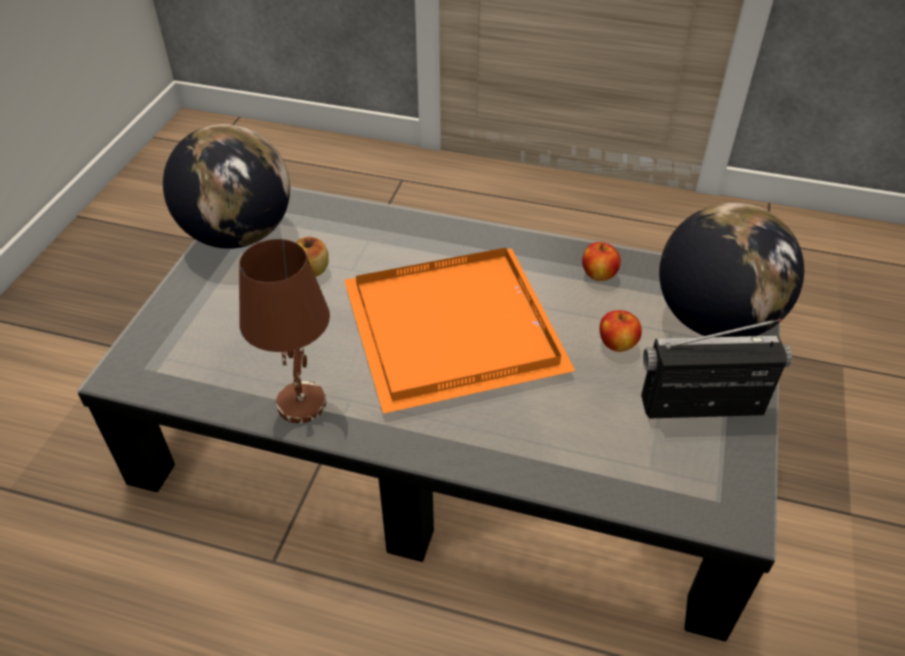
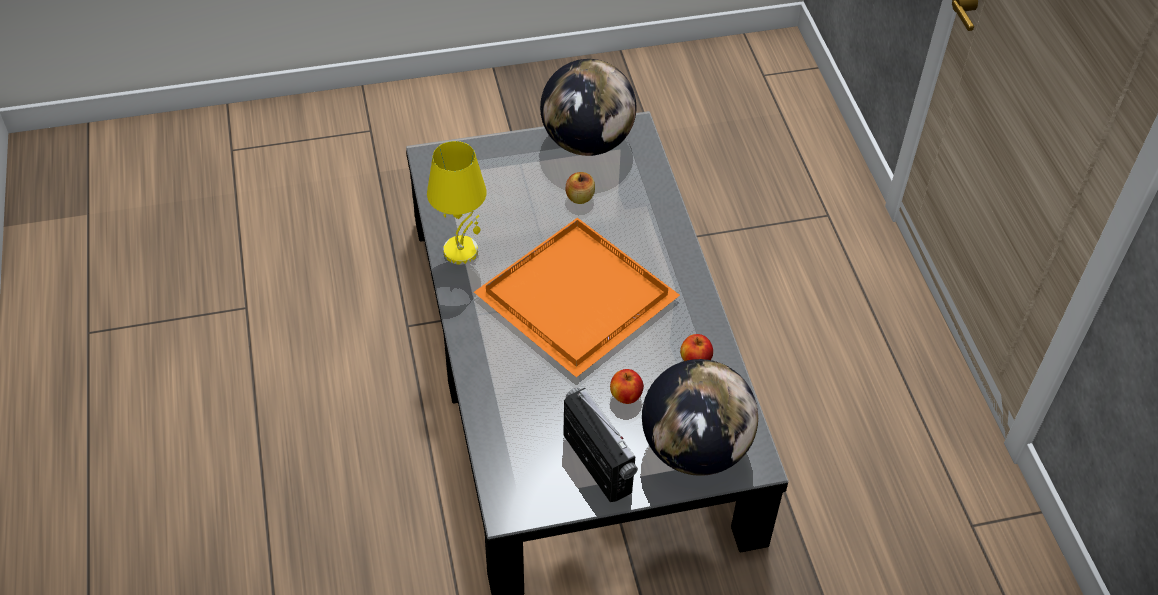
camera: 60 degrees right, 5 degrees up
(301, 402) = (461, 250): brown table lamp -> yellow table lamp

